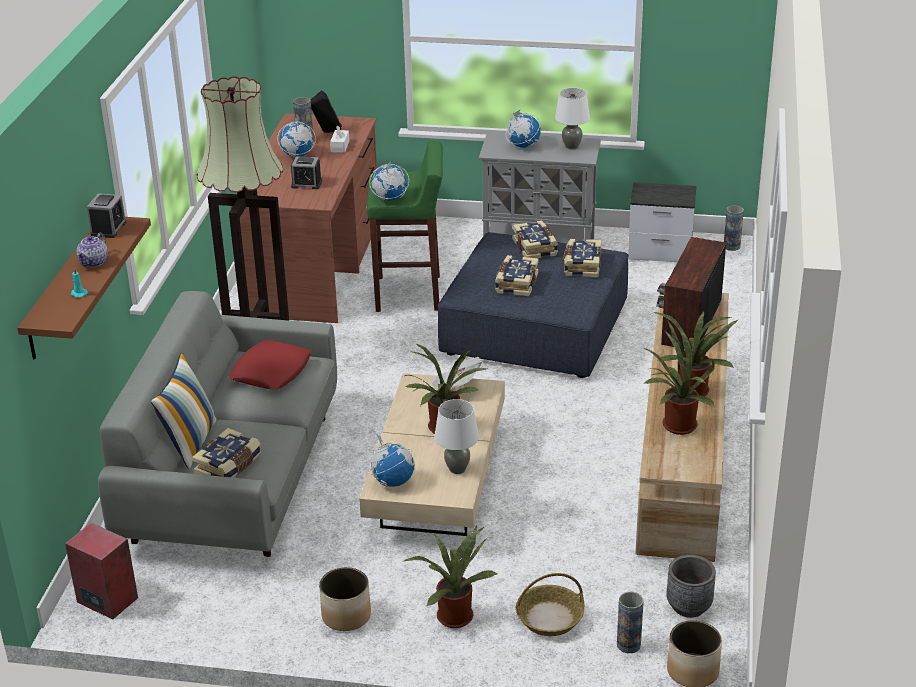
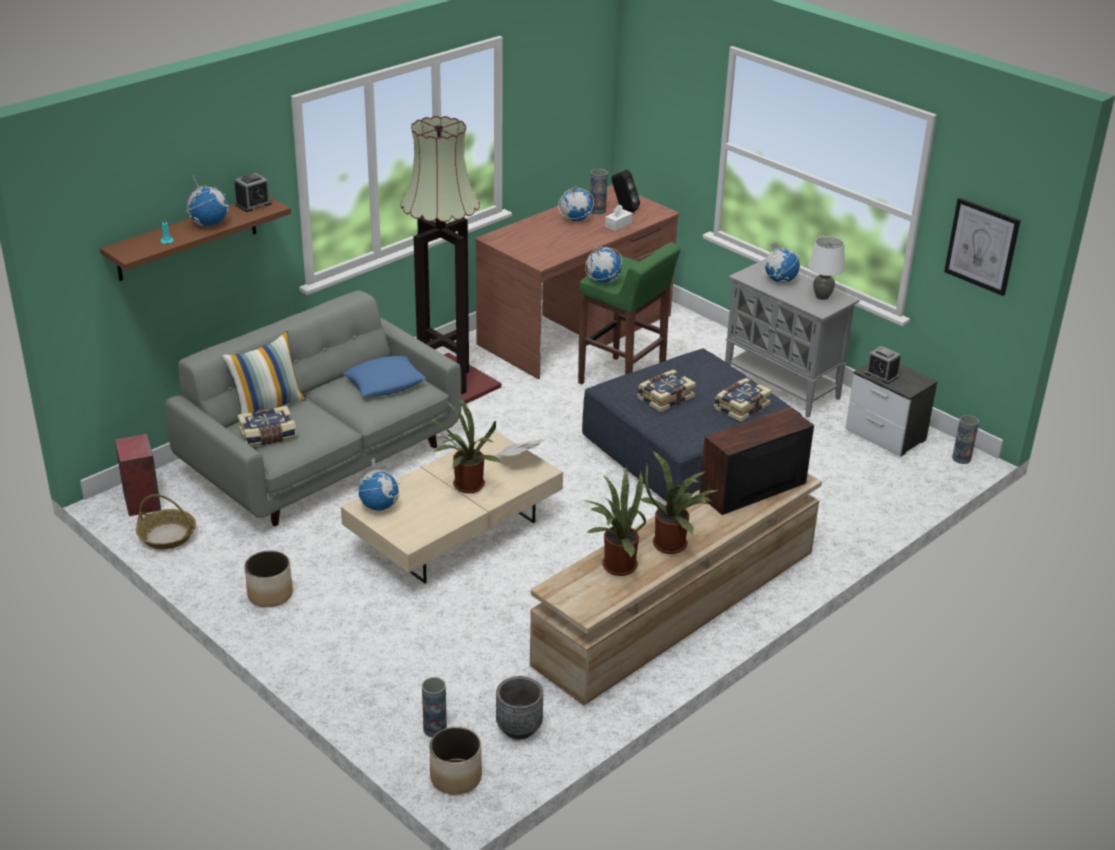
camera: 35 degrees right, 0 degrees up
(94, 262) = (209, 224): teapot -> globe
(271, 371) = (385, 382): red pillow -> blue pillow
(306, 184) = (551, 244): alarm clock -> alarm clock (881, 375)
(453, 614) = (341, 634): potted plant -> none
(457, 469) = (436, 520): white table lamp -> none
(536, 248) = (721, 376): book -> none
(549, 618) = (403, 676): basket -> basket (166, 536)
(711, 52) = (982, 246): none -> picture

